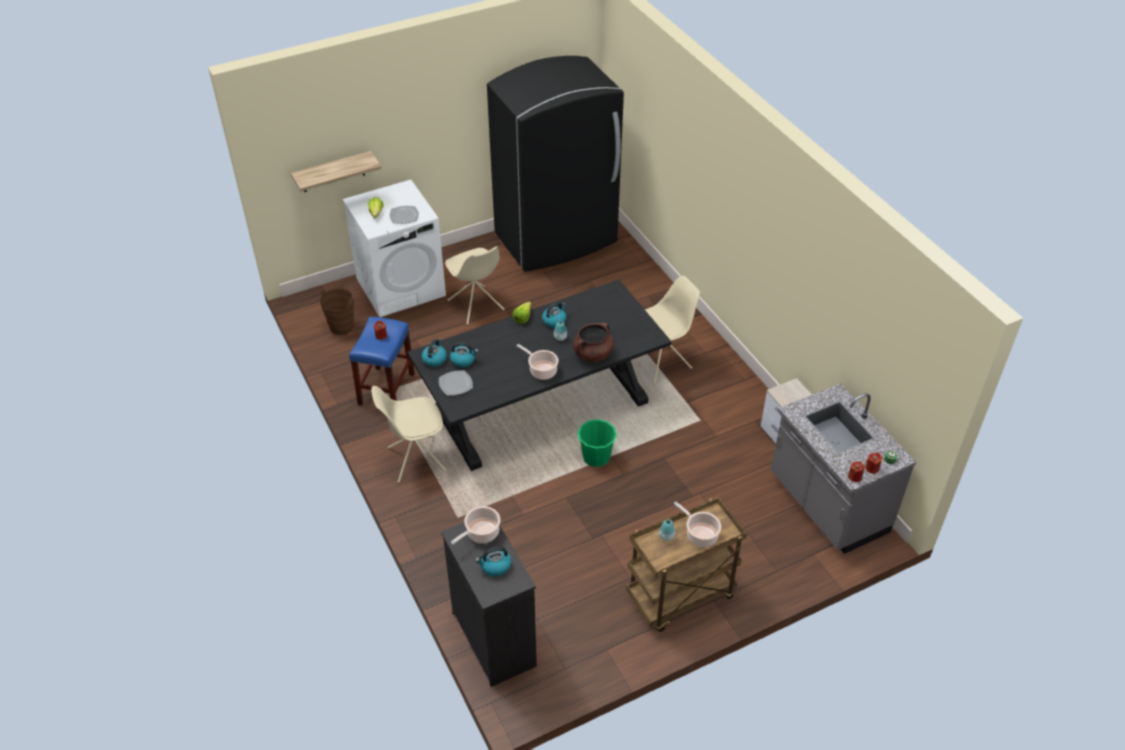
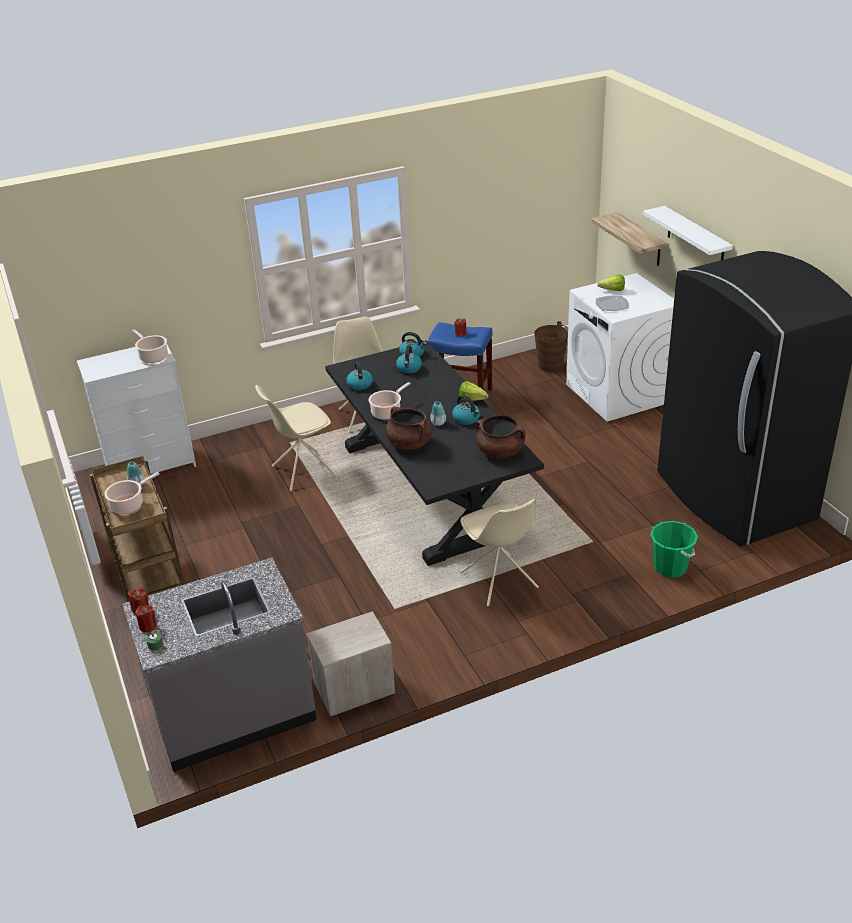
camera: 95 degrees right, 10 degrees down
(406, 123) = (695, 238): none -> white shelf
(455, 384) = (375, 366): plate -> none
(476, 306) = (591, 441): beige chair -> beige chair (302, 471)
(494, 638) = (151, 466): black dresser -> white dresser
(495, 566) = (115, 364): kettle -> kettle (359, 384)
(596, 457) = (349, 525): green bucket -> green bucket (670, 567)
(604, 301) = (500, 452): none -> brown cooking pot

